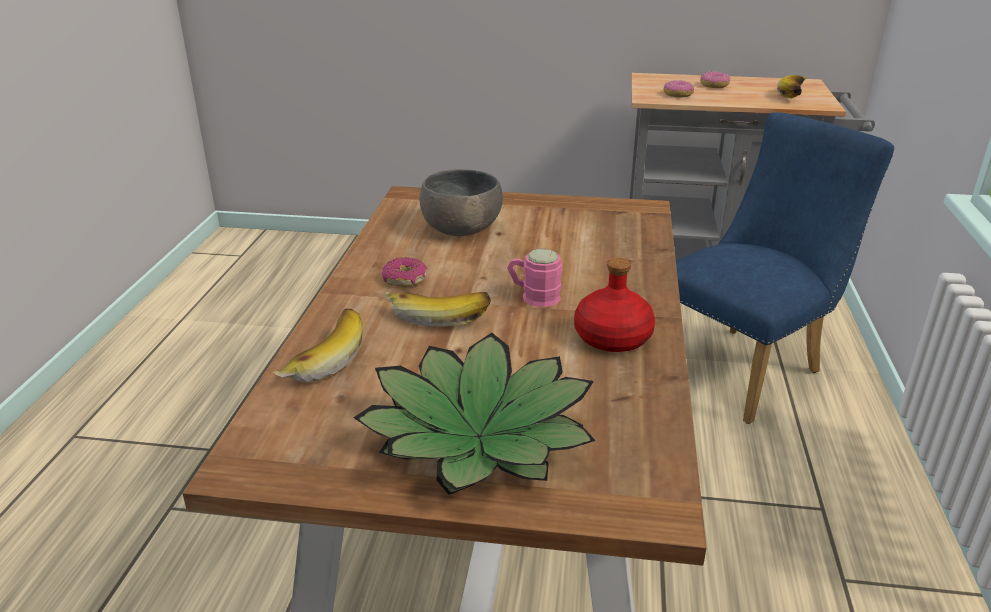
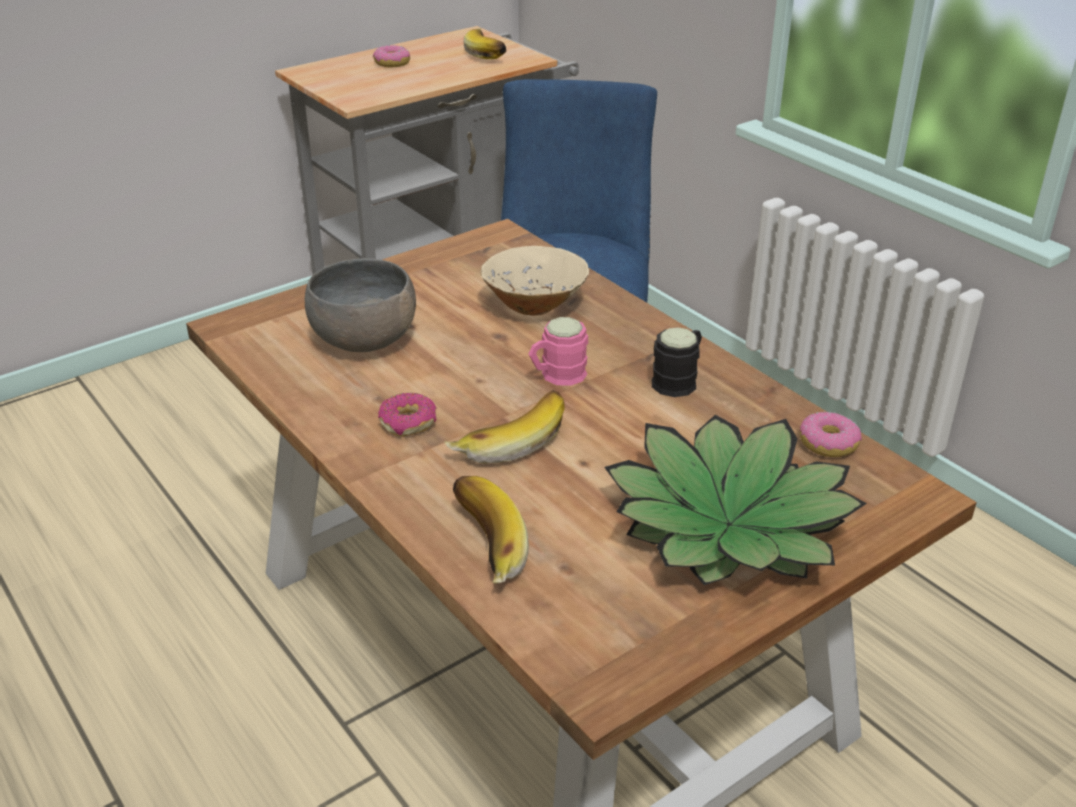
camera: 45 degrees left, 5 degrees up
(594, 253) = (534, 305): none -> beige bowl
(611, 337) = (679, 380): red bottle -> black mug
(678, 94) = (376, 86): donut -> donut (828, 443)

